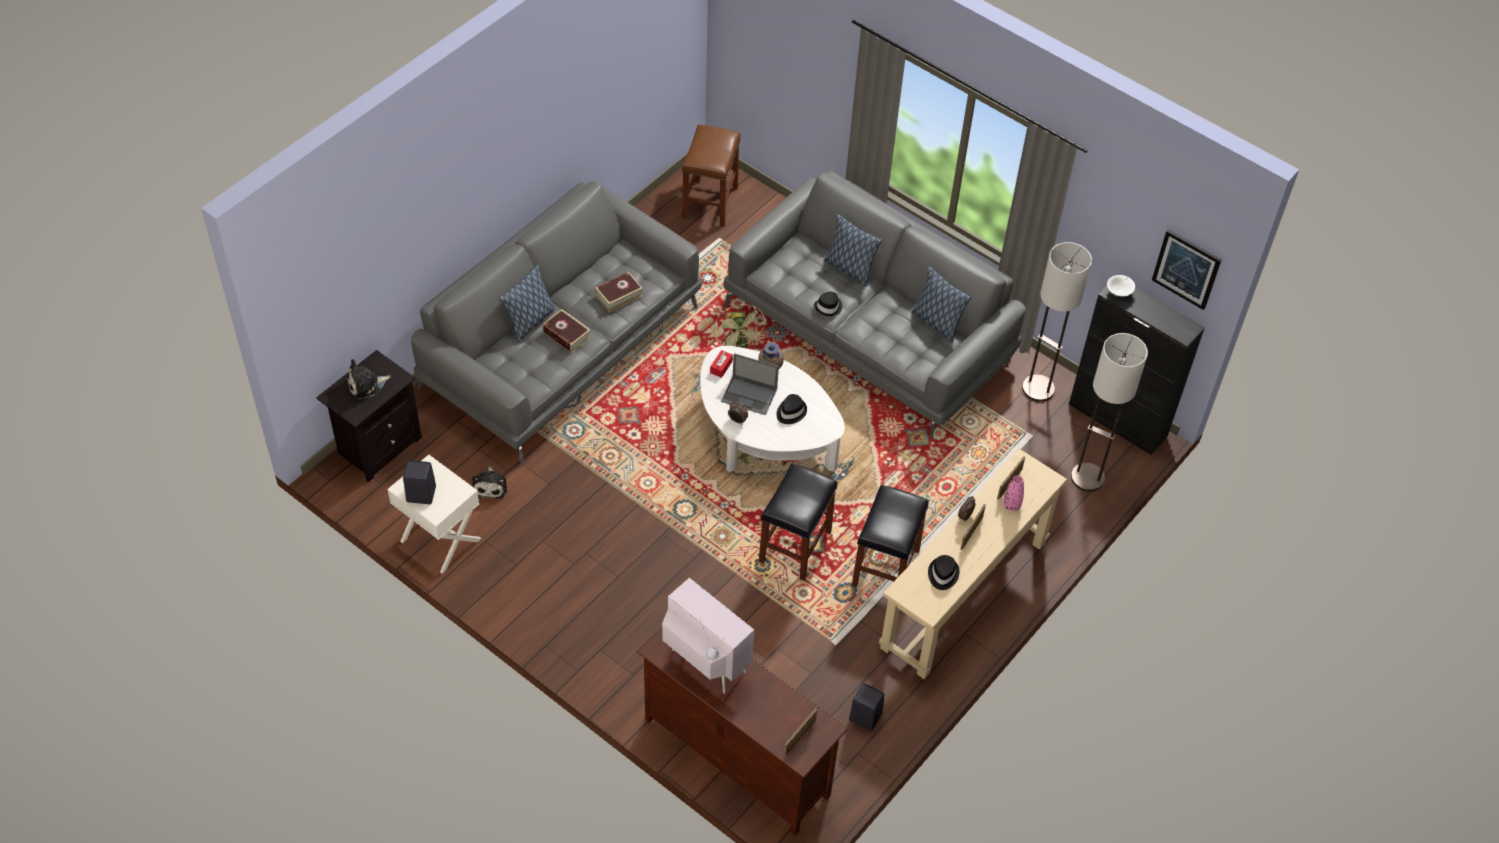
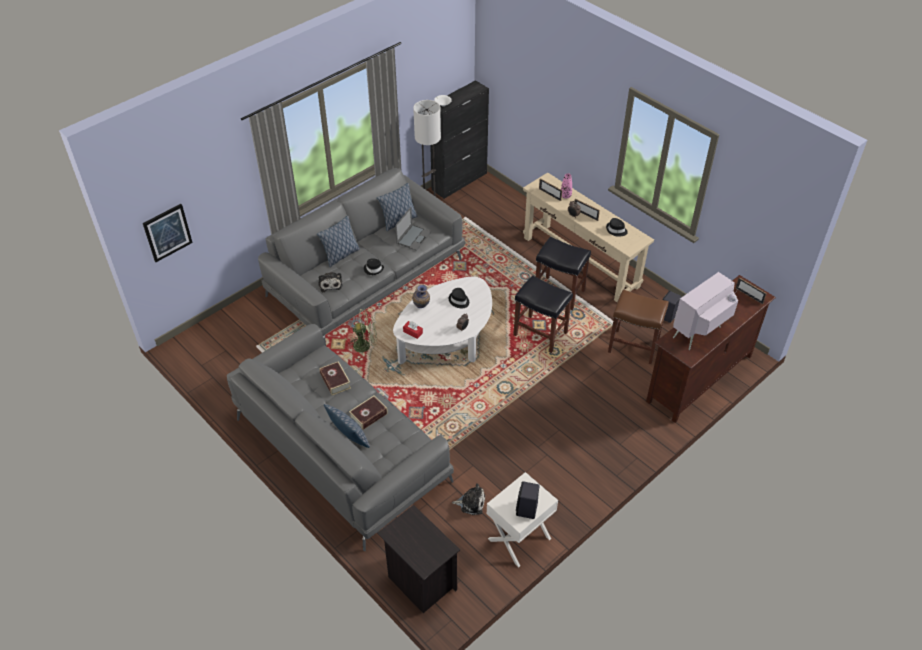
camera: 80 degrees left, 5 degrees down
(366, 385) = (416, 540): plush toy -> plush toy (330, 284)
(710, 203) = (219, 347): brown stool -> brown stool (634, 346)
(750, 395) = (441, 320): laptop -> laptop (413, 237)
(1087, 477) = (500, 199): floor lamp -> none
(1186, 269) = (455, 59): picture -> picture (167, 232)

